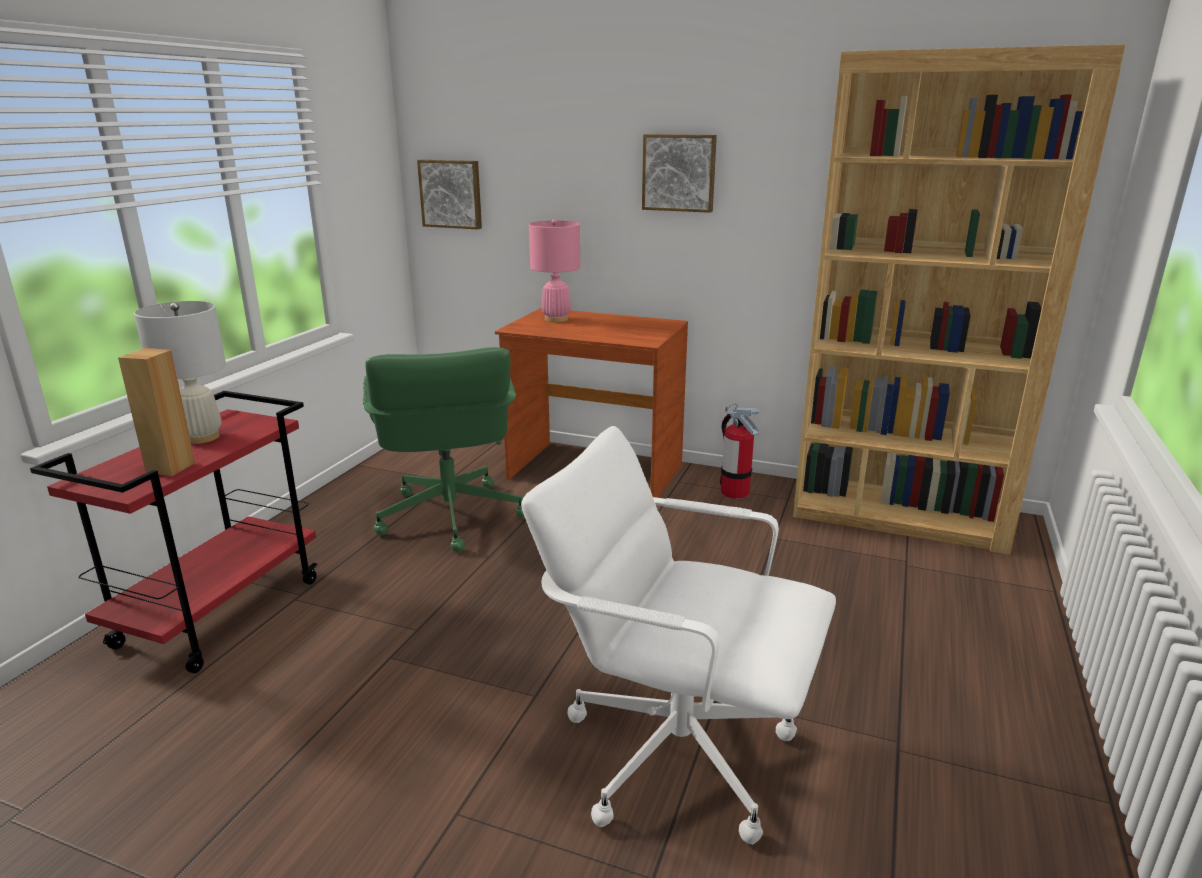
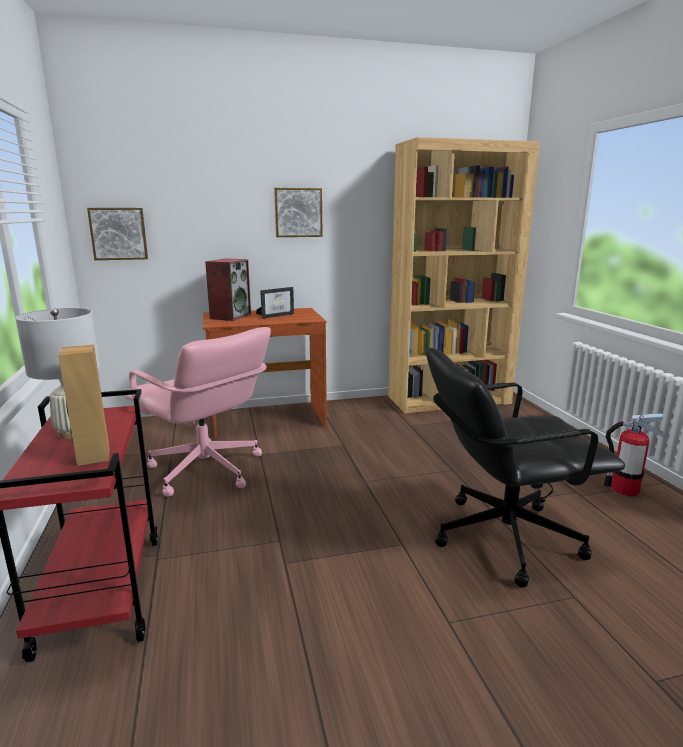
camera: 35 degrees left, 5 degrees down
(449, 517) = (206, 470): green office chair -> pink office chair
(556, 319) = (230, 316): pink table lamp -> speaker
(612, 327) = (276, 315): none -> picture frame
(676, 750) = (503, 537): white office chair -> black office chair
(734, 492) = (360, 409): fire extinguisher -> fire extinguisher (624, 489)

